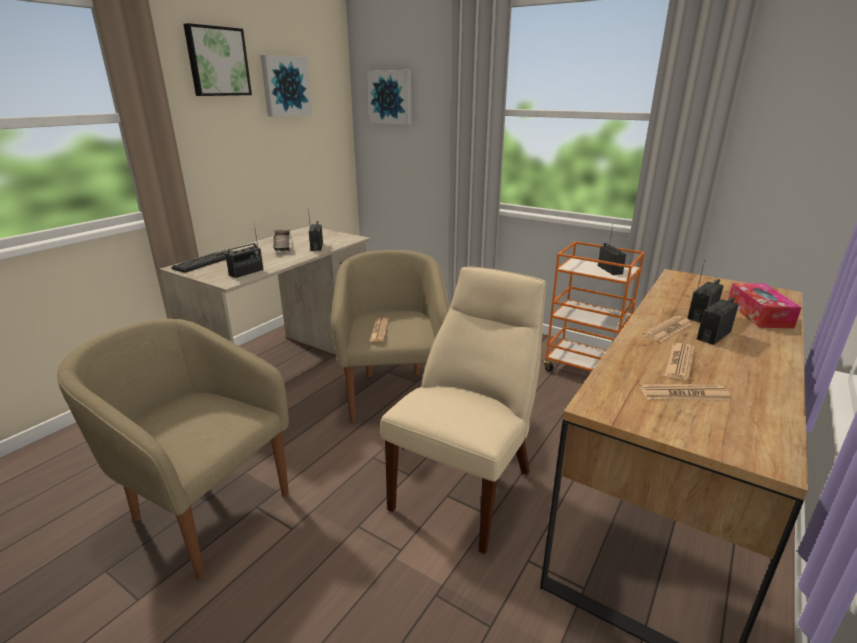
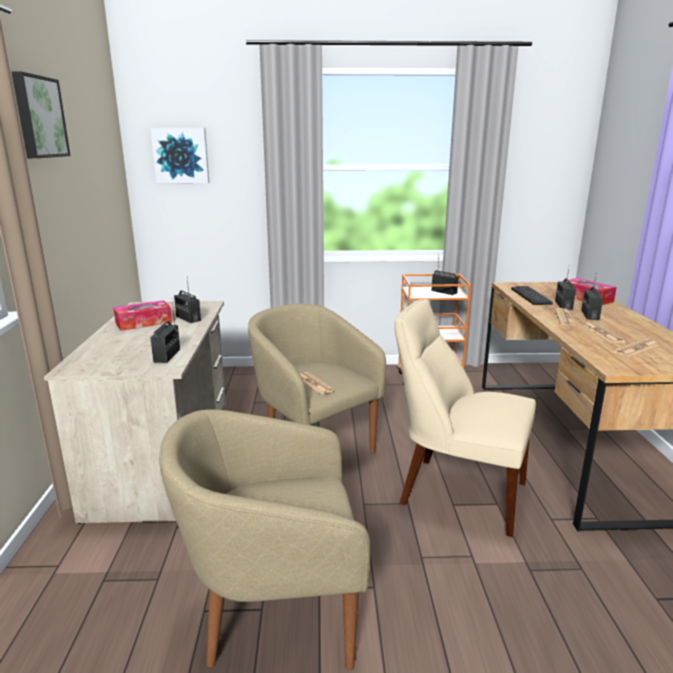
camera: 35 degrees left, 5 degrees down
(206, 261) = (92, 356): keyboard -> keyboard (530, 296)
(282, 244) = (144, 323): tray -> tissue box
(285, 86) = (85, 145): picture -> none
(467, 485) = (457, 492): beige chair -> beige chair turned 60 degrees counterclockwise

